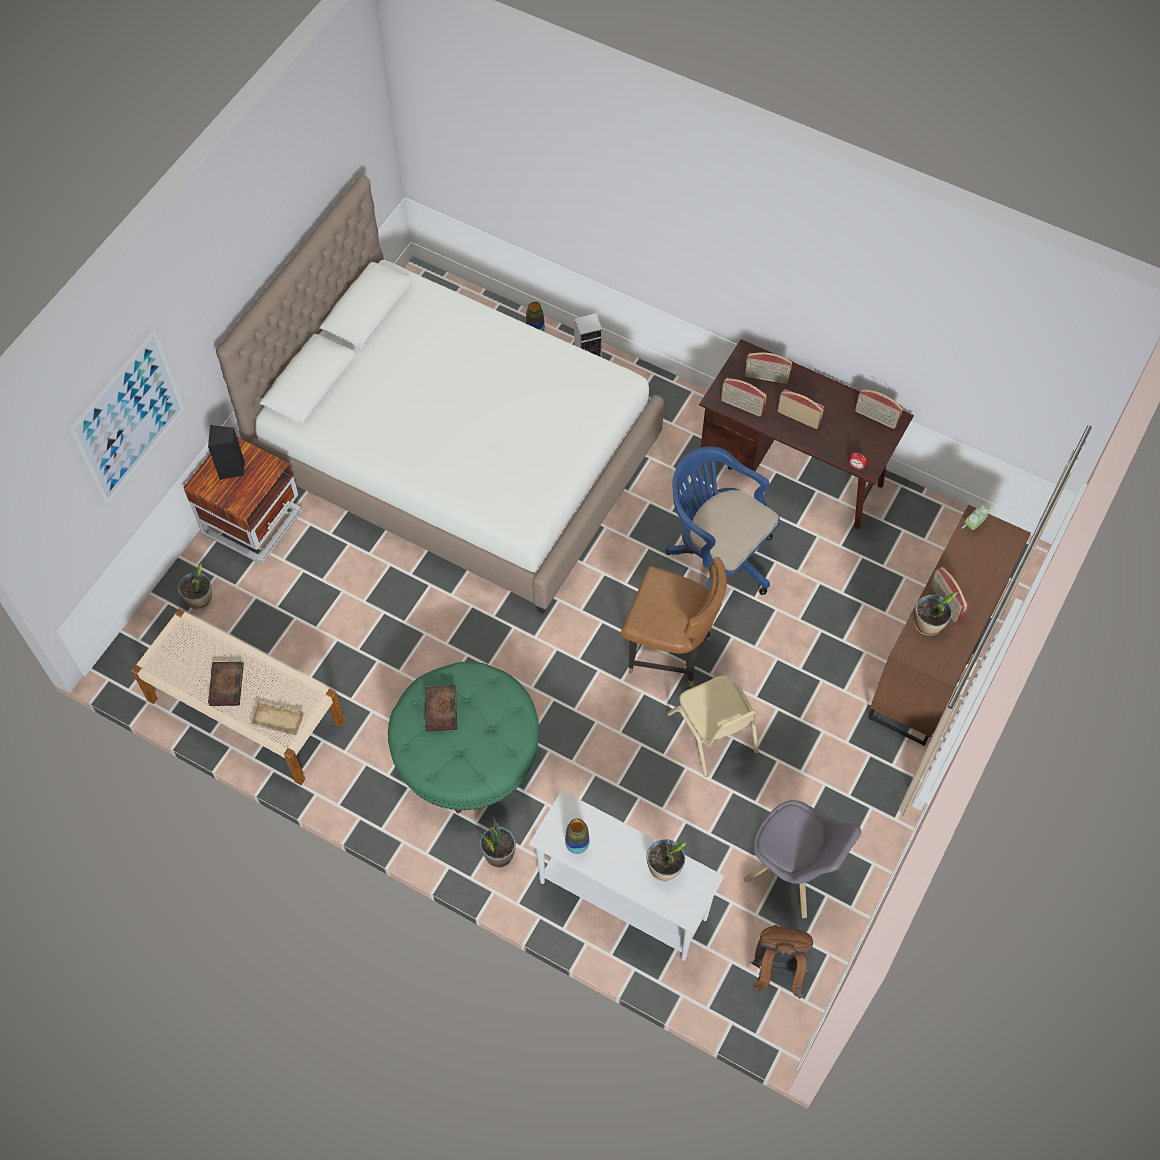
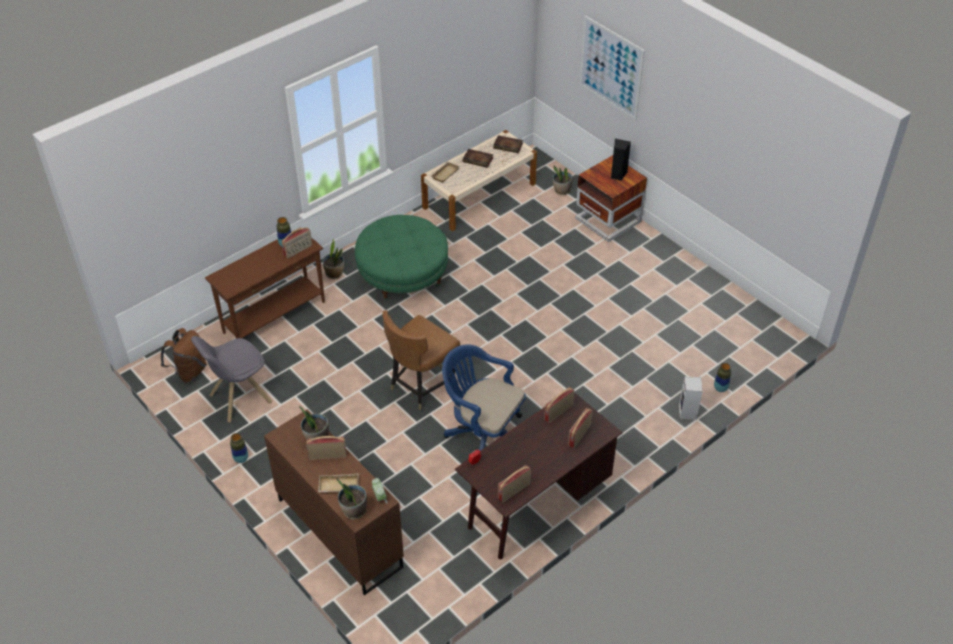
camera: 110 degrees right, 15 degrees down
(440, 708) = (415, 233): book -> book (508, 146)
(457, 453) = (625, 321): white bed -> none
(621, 901) = (274, 316): white console table -> brown console table
(664, 868) = (248, 275): potted plant -> potted plant (354, 511)
(713, 733) = (352, 390): beige chair -> none
(717, 556) = (483, 434): blue office chair -> blue office chair turned 120 degrees counterclockwise
(799, 417) = (534, 443): radio -> radio (298, 251)
(887, 821) = (241, 459): none -> vase
(982, 573) = (338, 487): none -> beige tray

